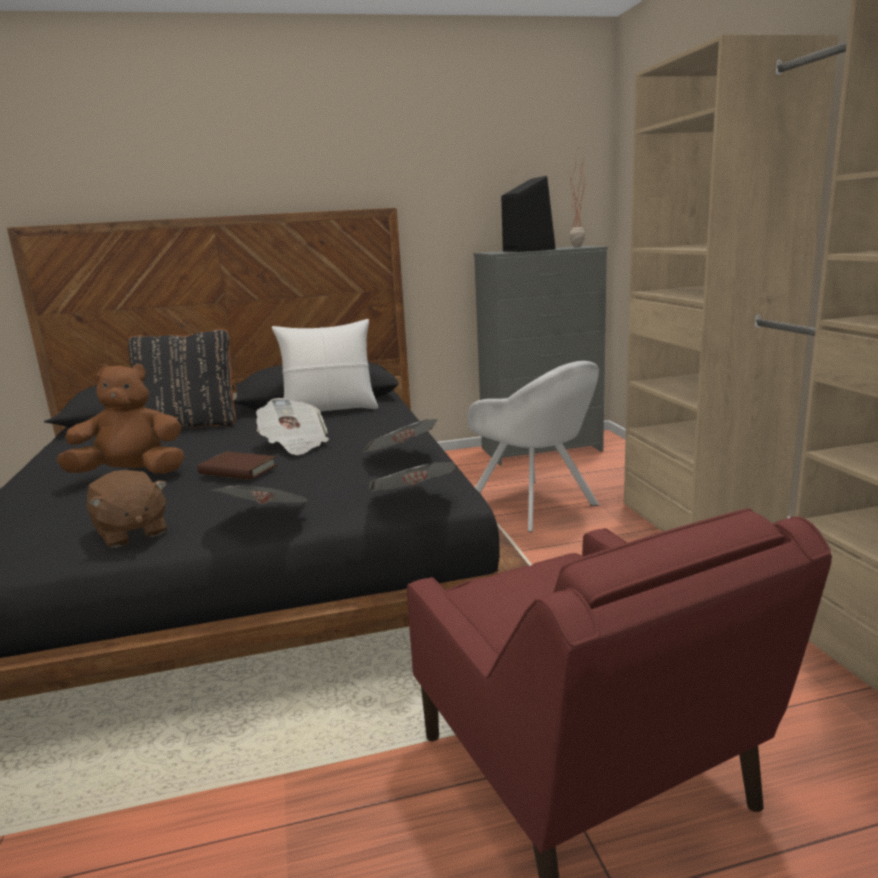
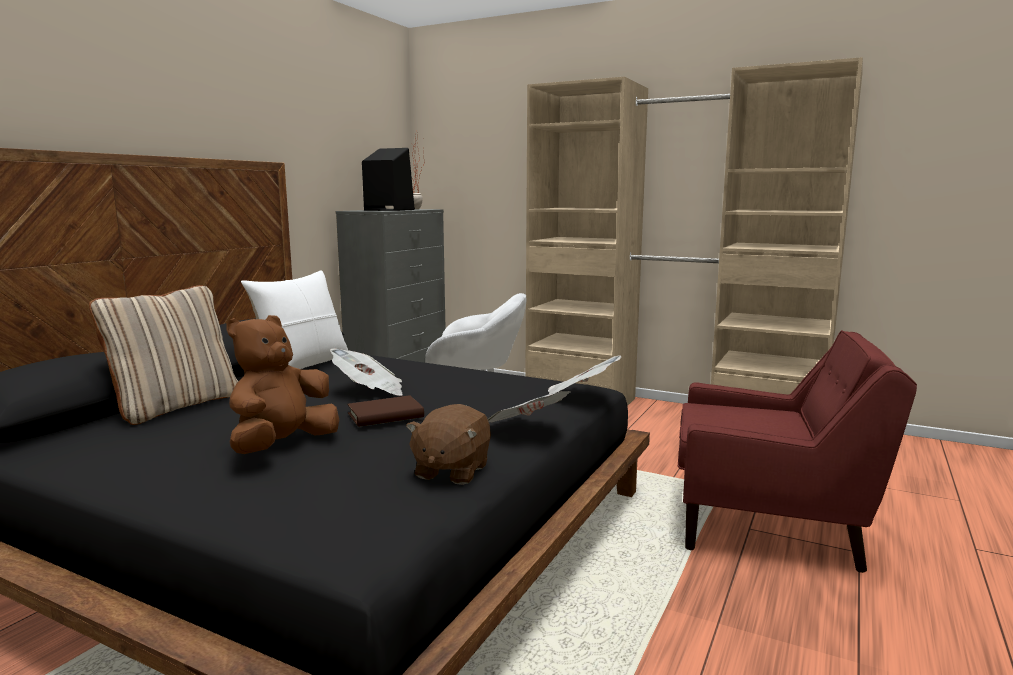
camera: 50 degrees left, 5 degrees down
(131, 533) = (451, 471): brown plush toy -> brown plush toy turned 105 degrees clockwise
(190, 426) = (176, 406): black pillow -> beige pillow
(400, 456) = (486, 378): newspaper -> none

